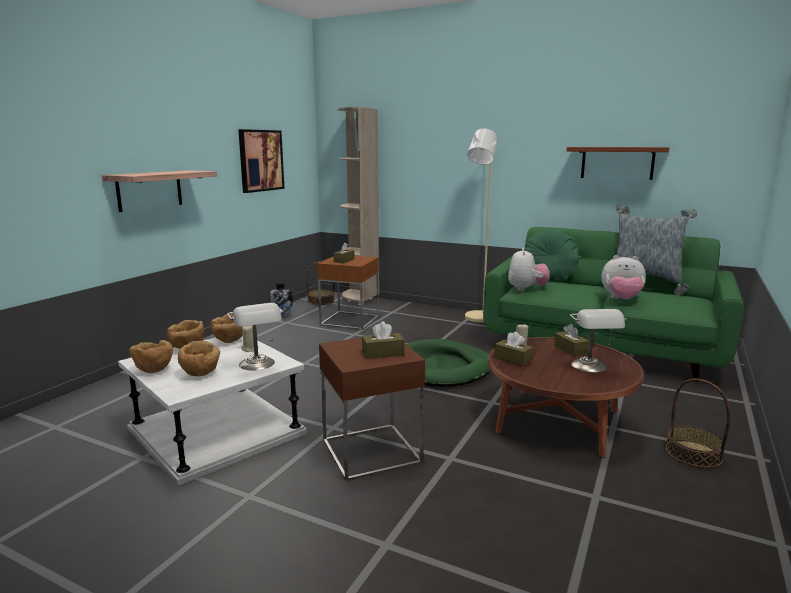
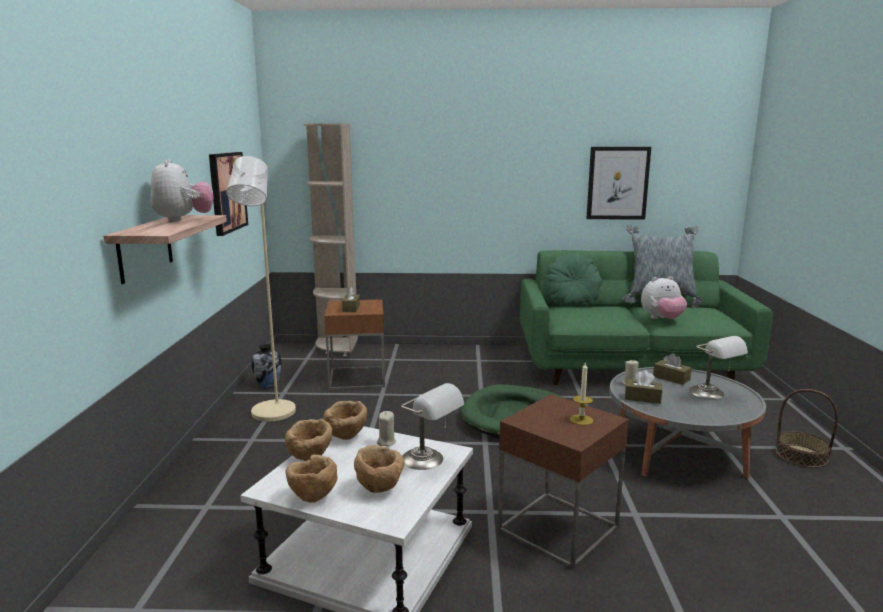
camera: 25 degrees left, 0 degrees up
(321, 301) = (294, 358): basket -> none
(383, 353) = (581, 420): brown tissue box -> candle
(478, 319) = (489, 354): beige floor lamp -> beige floor lamp (271, 415)
(527, 289) = (569, 319): plush toy -> plush toy (183, 220)
(558, 422) = (678, 451): brown coffee table -> grey coffee table
(617, 163) = (617, 183): brown shelf -> picture

